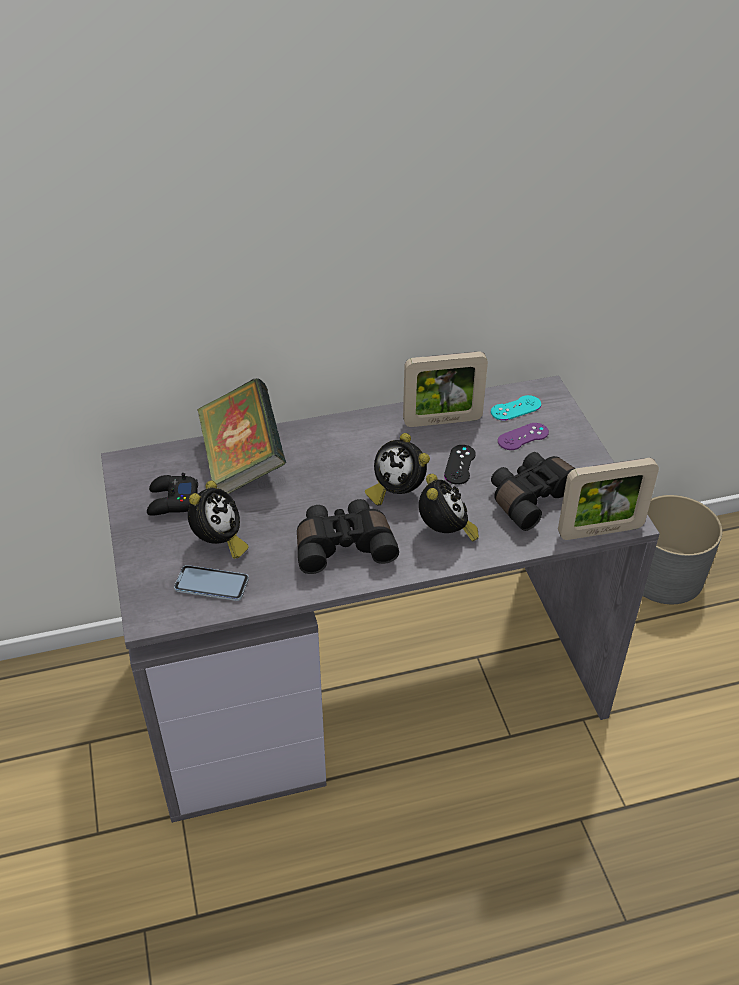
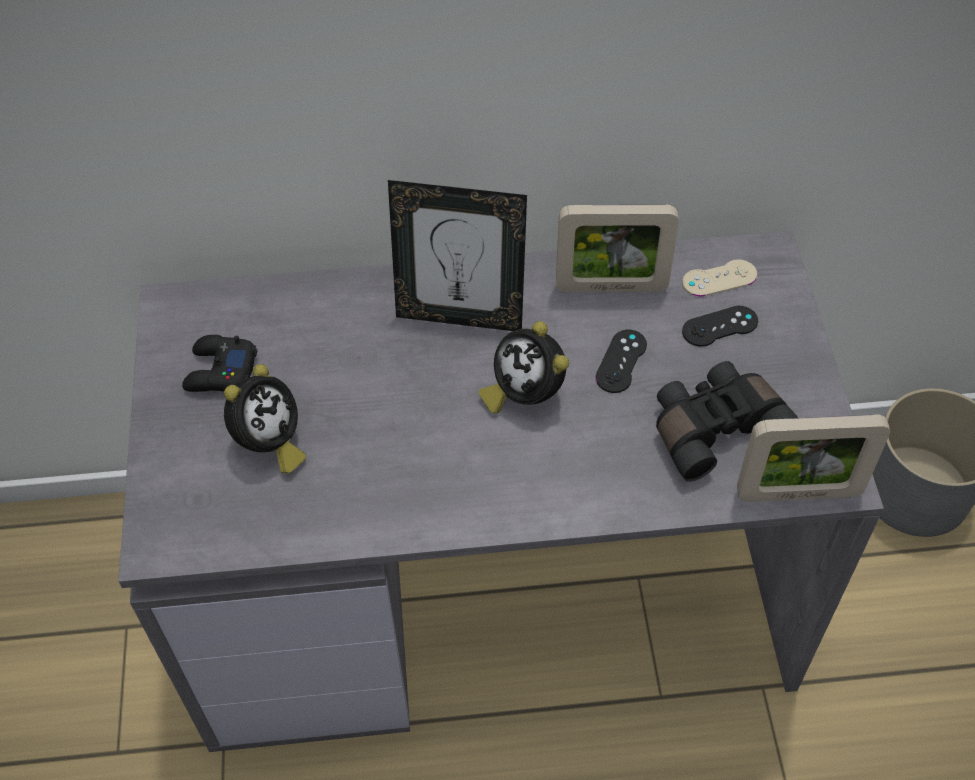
camera: 10 degrees right, 10 degrees up
(211, 584) = (247, 508): phone -> none
(243, 461) = (325, 320): book -> none
(340, 449) = (460, 316): none -> picture frame
(343, 545) = (435, 469): black binoculars -> none
(445, 532) = (579, 468): alarm clock -> none
(516, 408) = (719, 278): turquoise game controller -> beige game controller
(523, 437) = (720, 326): purple game controller -> black game controller

